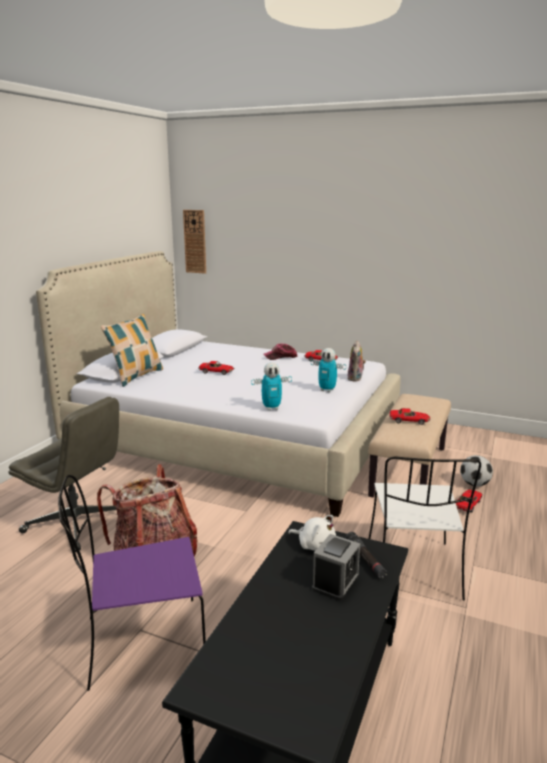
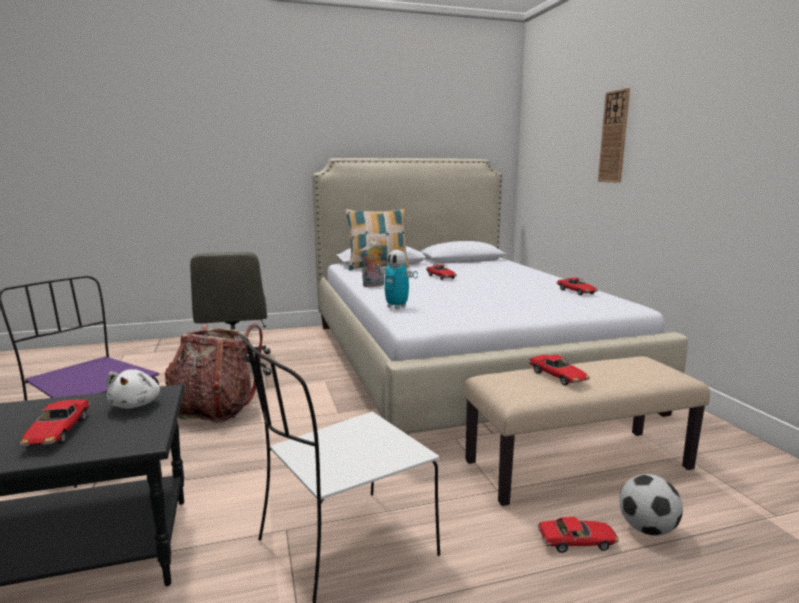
camera: 50 degrees right, 5 degrees down
(195, 241) = (532, 152): wall clock -> wall clock (614, 137)
(280, 357) = (540, 281): cap -> none
(327, 390) = (495, 311): toy robot -> none
(335, 582) = (58, 432): alarm clock -> toy car
(356, 379) = (564, 312): plush toy -> plush toy (373, 285)
(365, 560) = (118, 434): black flashlight -> none

